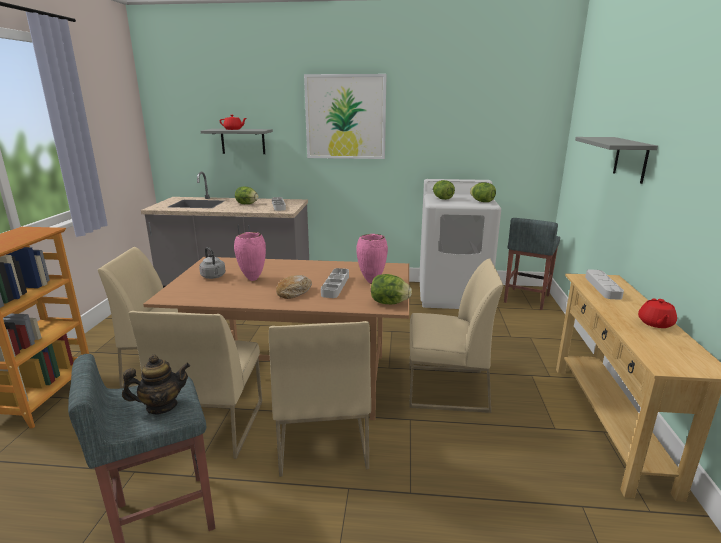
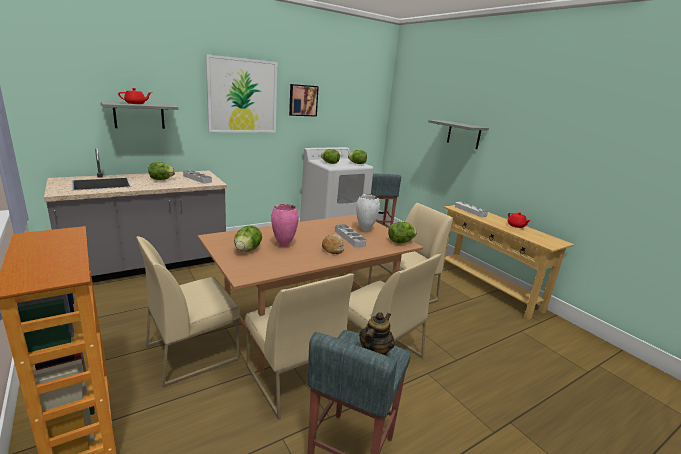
camera: 40 degrees left, 0 degrees up
(214, 277) = (247, 250): grey kettle -> lettuce
(371, 281) = (364, 230): pink vase -> white vase
(423, 118) = (303, 100): none -> picture

